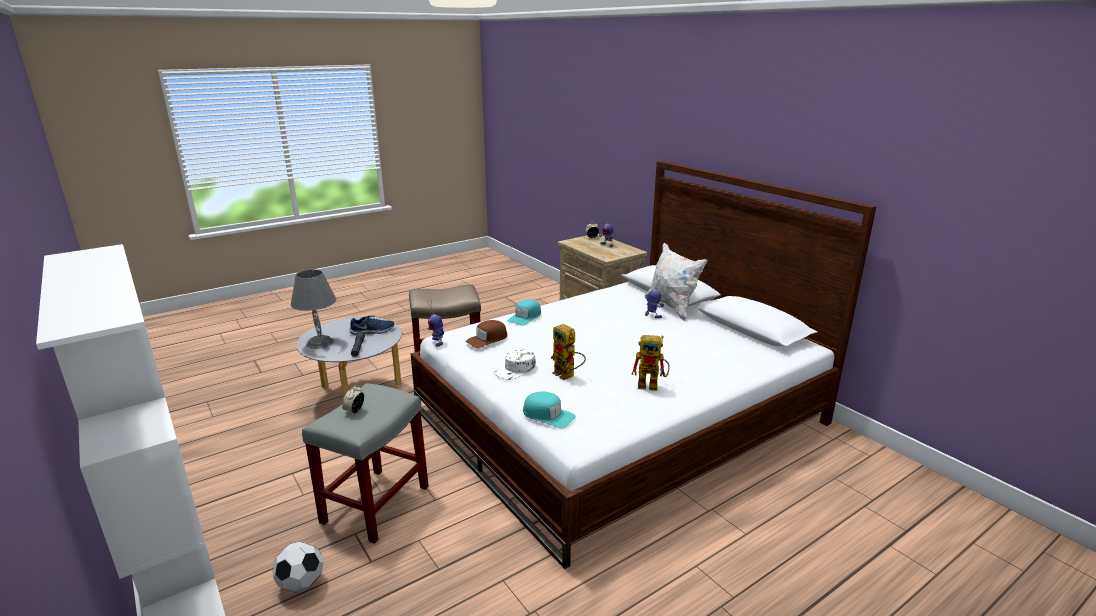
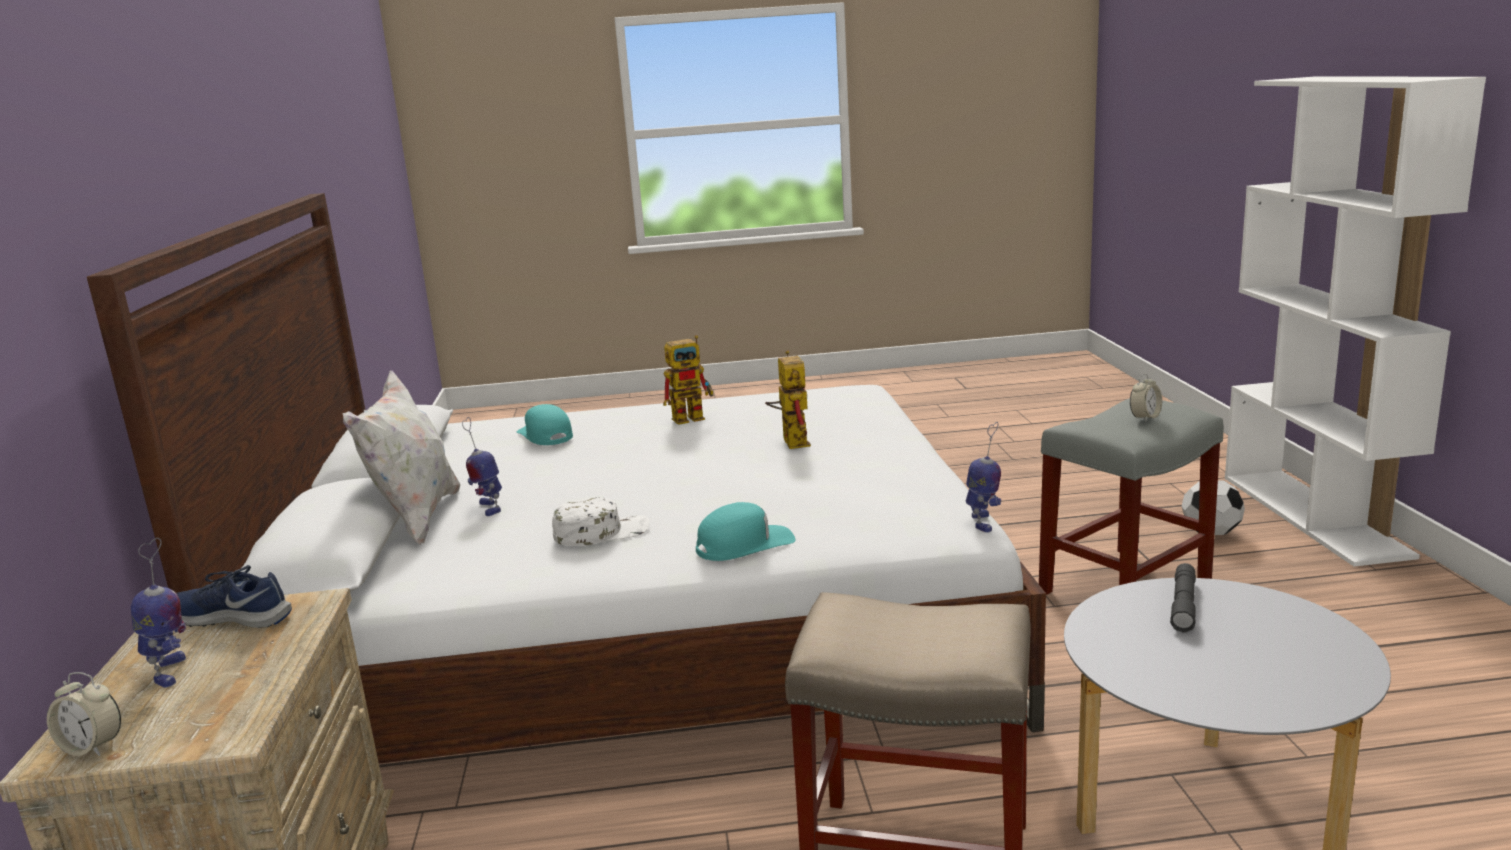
camera: 150 degrees left, 5 degrees down
(319, 342) = (1307, 641): grey table lamp -> none
(372, 331) = (1152, 651): blue shoe -> blue shoe (231, 617)
(487, 339) = (876, 499): brown cap -> none
(515, 369) = (863, 456): white cap -> white cap (601, 532)
(548, 415) = (868, 407): turquoise cap -> turquoise cap (545, 435)
(652, 385) = (694, 417): toy robot -> toy robot turned 120 degrees clockwise

